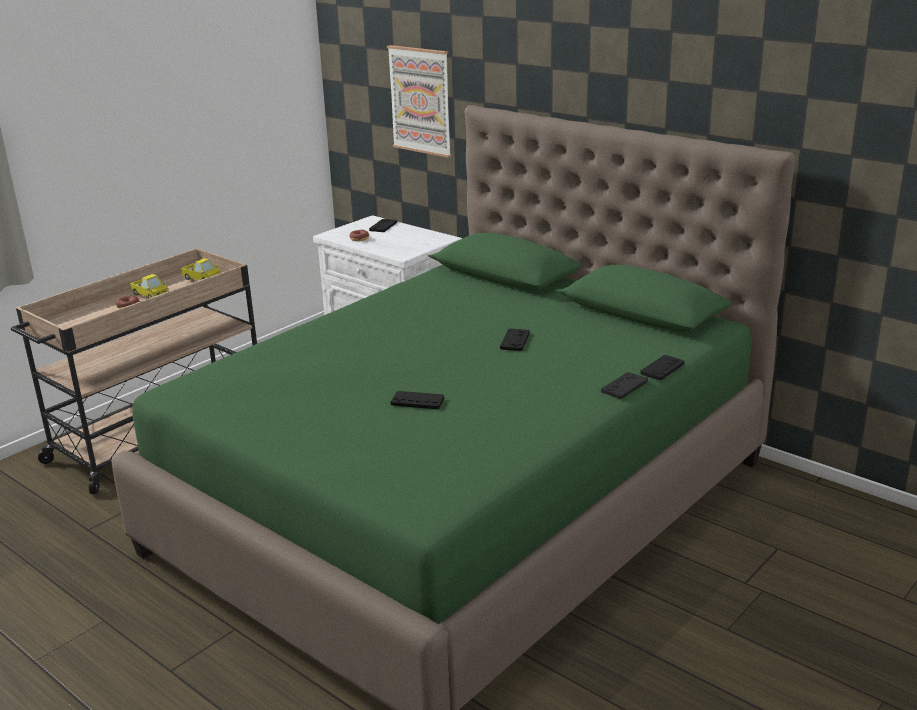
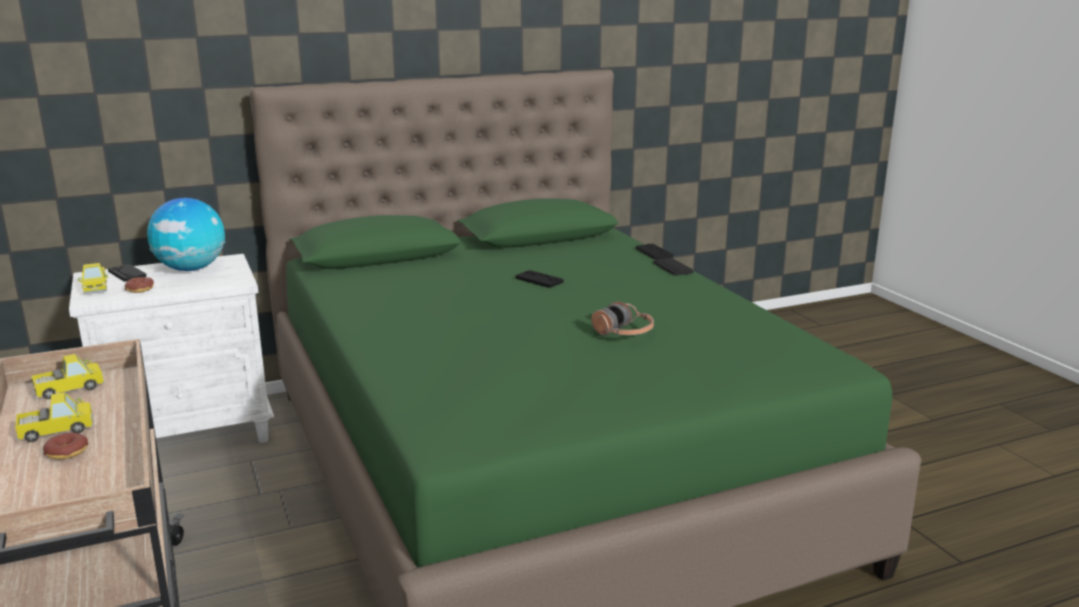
camera: 65 degrees left, 5 degrees down
(350, 229) = (95, 288): none -> toy truck
(411, 236) = (191, 269): none -> globe
(417, 401) = (623, 333): black game controller -> headphones
(421, 100) = (150, 99): picture -> none

